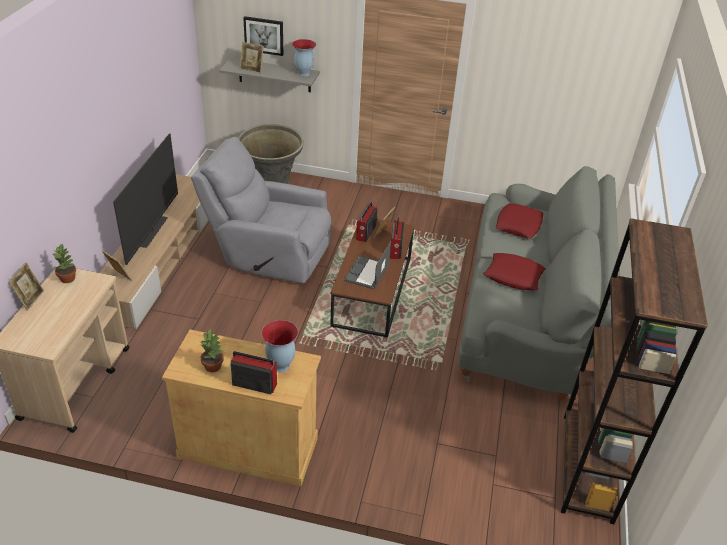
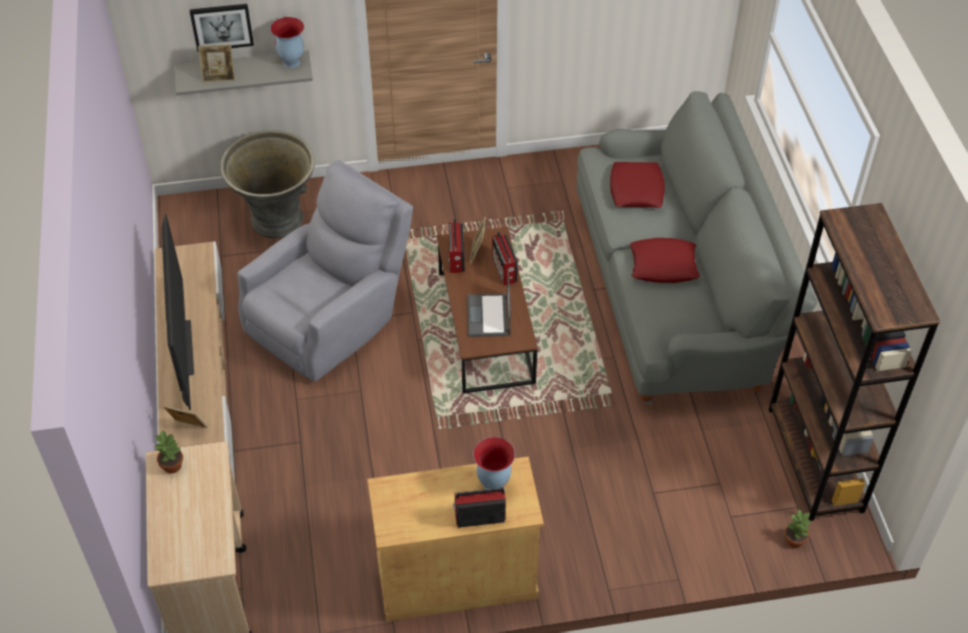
camera: 20 degrees left, 10 degrees up
(30, 299) = (149, 509): picture frame -> none
(213, 366) = (423, 513): potted plant -> potted plant (794, 540)
(268, 253) = (329, 318): grey armchair -> grey armchair turned 135 degrees clockwise

